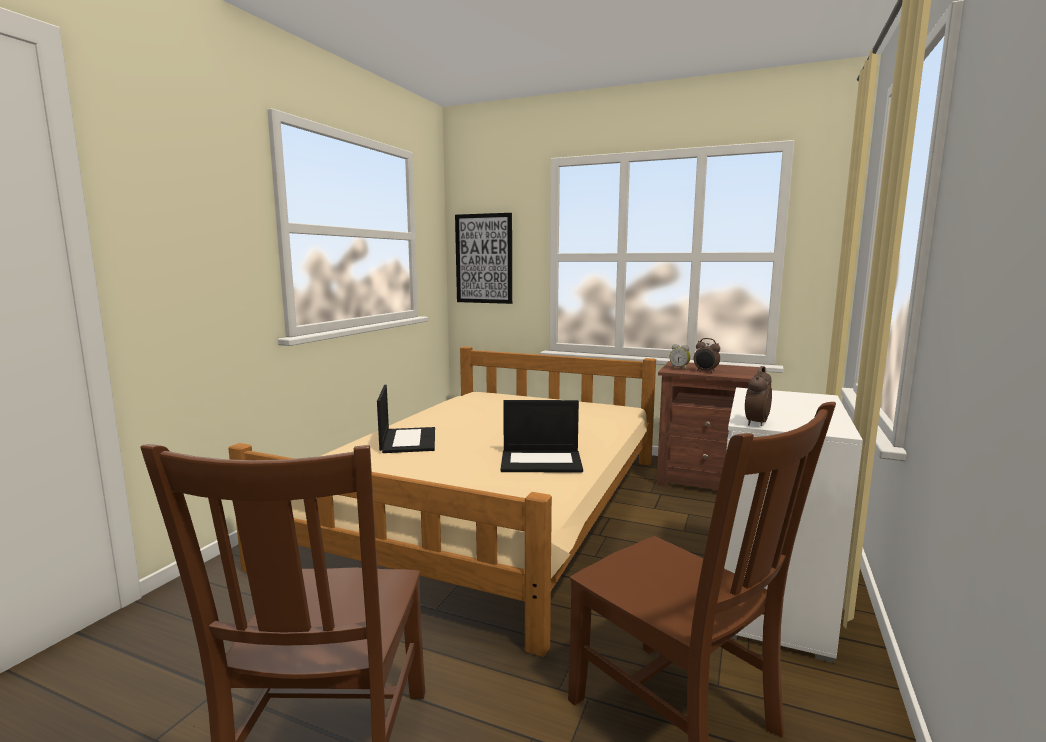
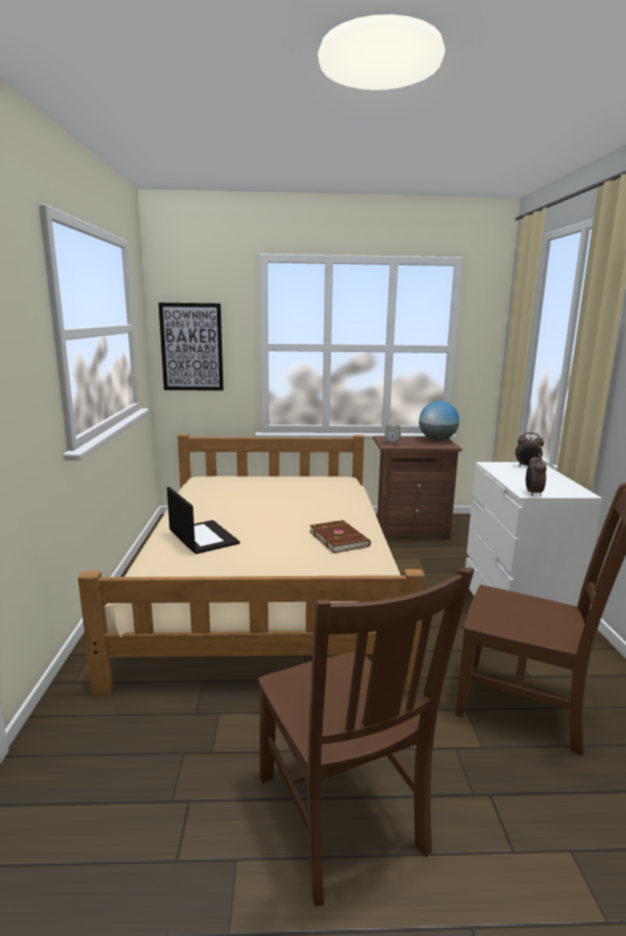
camera: 25 degrees left, 5 degrees up
(542, 461) = (339, 538): laptop -> brown book
(705, 371) = (414, 445): alarm clock -> alarm clock (527, 466)
(746, 369) = (437, 440): none -> globe

